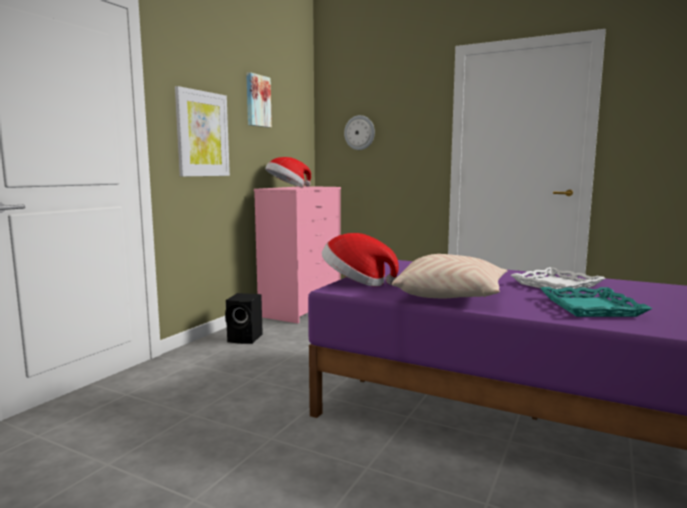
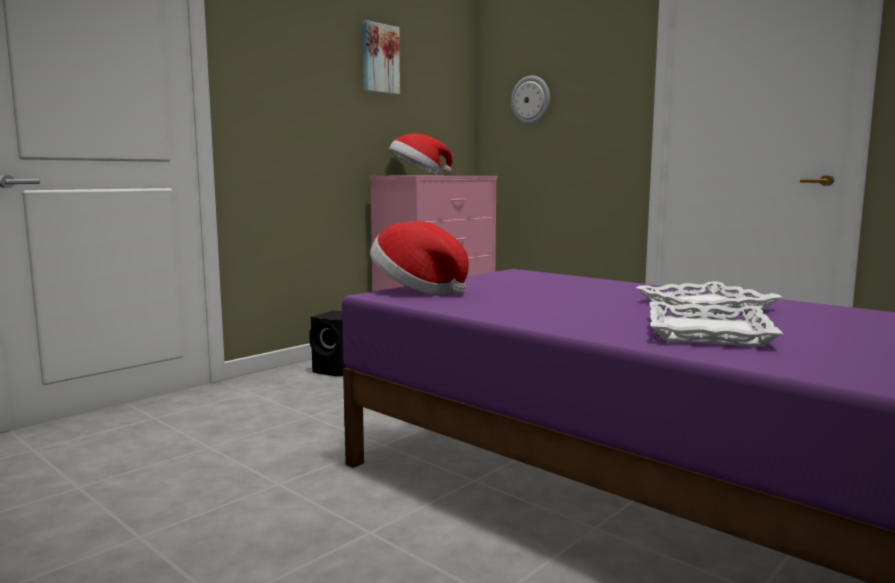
camera: 15 degrees right, 0 degrees up
(202, 134) = (292, 101): picture -> none
(451, 296) = (520, 309): beige pillow -> none
(591, 308) = (709, 332): turquoise tray -> white tray

